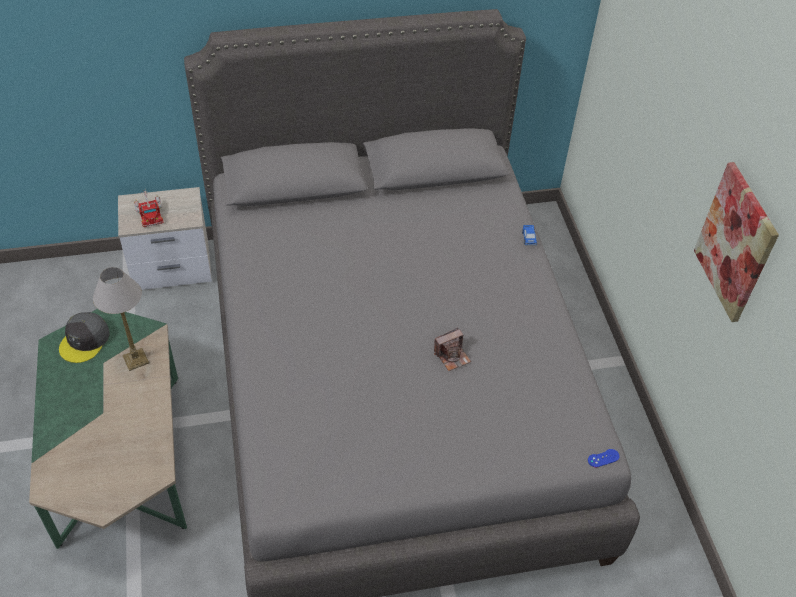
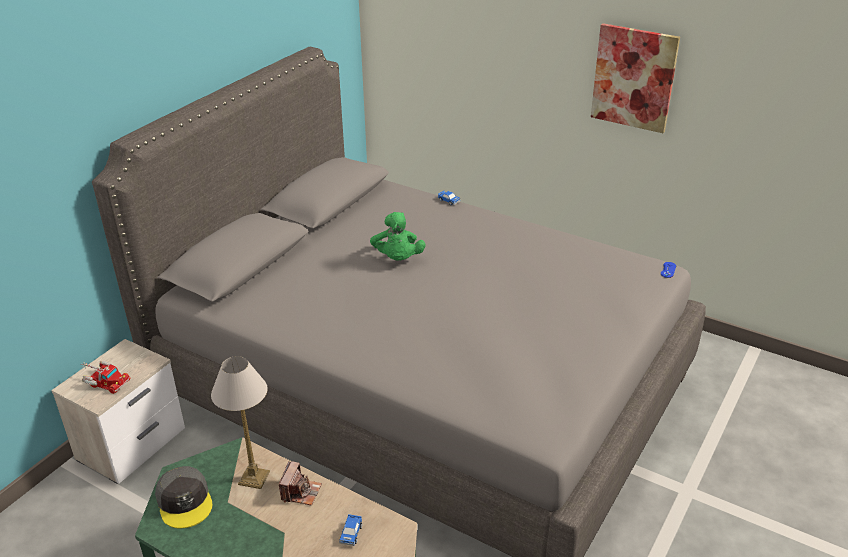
camera: 45 degrees left, 15 degrees down
(132, 450) = (351, 533): none -> toy car
(405, 265) = (397, 259): none -> green plush toy
(452, 356) = (509, 283): camera -> camera (301, 492)

